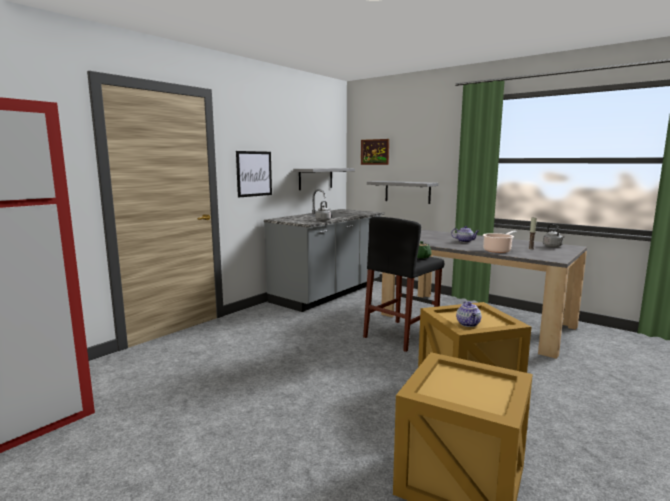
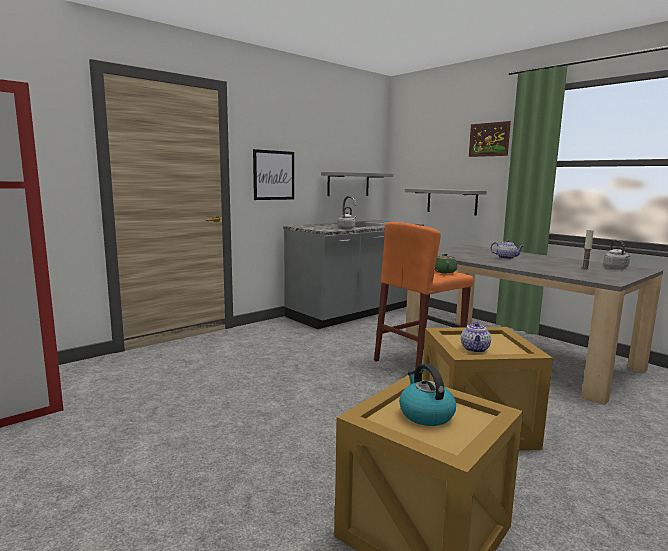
camera: 10 degrees right, 0 degrees up
(375, 152) = (418, 155): picture -> picture (489, 139)
(401, 335) = (418, 362): black stool -> orange stool
(460, 384) = (425, 414): none -> kettle
(498, 250) = (540, 269): cooking pot -> none

